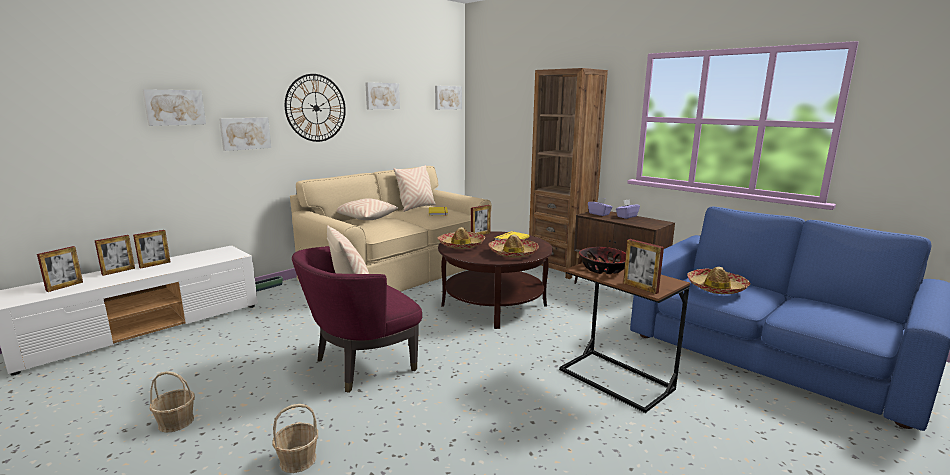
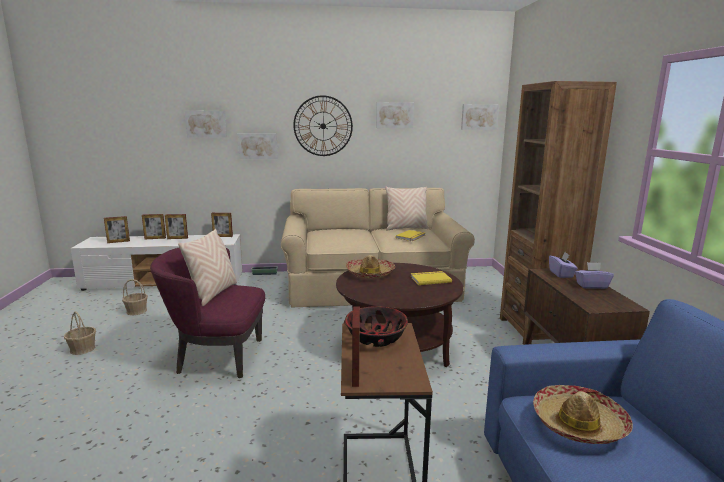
camera: 40 degrees right, 0 degrees up
(297, 460) = (80, 406): basket -> basket (136, 311)
(365, 218) = (342, 230): beige pillow -> none
(480, 234) = (411, 267): picture frame -> picture frame (223, 236)
(513, 253) = (396, 294): hat -> none

